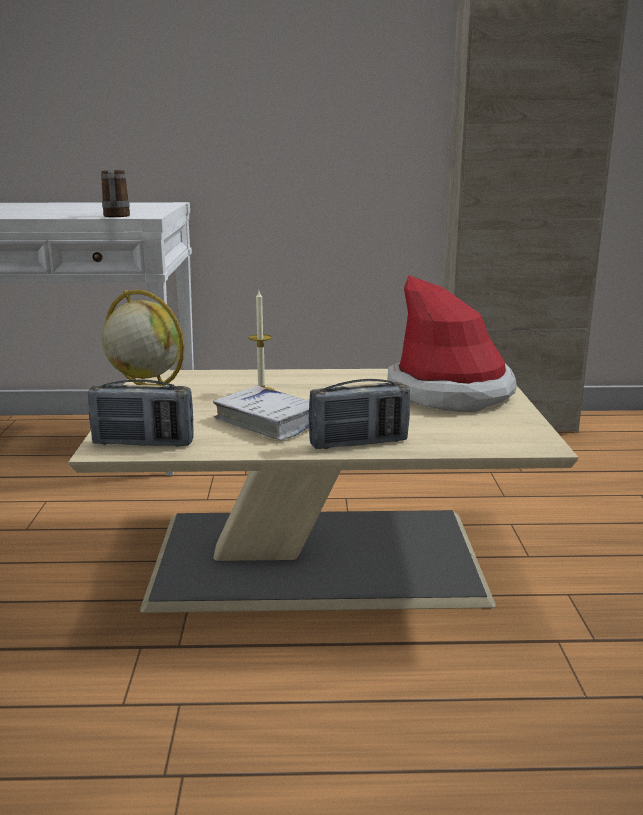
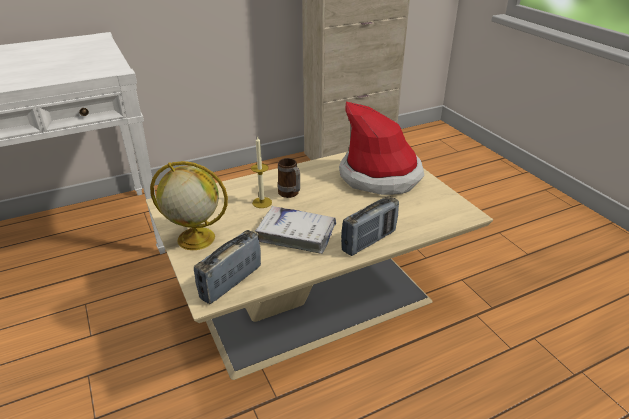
camera: 25 degrees left, 15 degrees up
(116, 216) = (91, 75): mug -> mug (290, 194)
(143, 443) = (231, 282): radio -> radio turned 150 degrees clockwise

